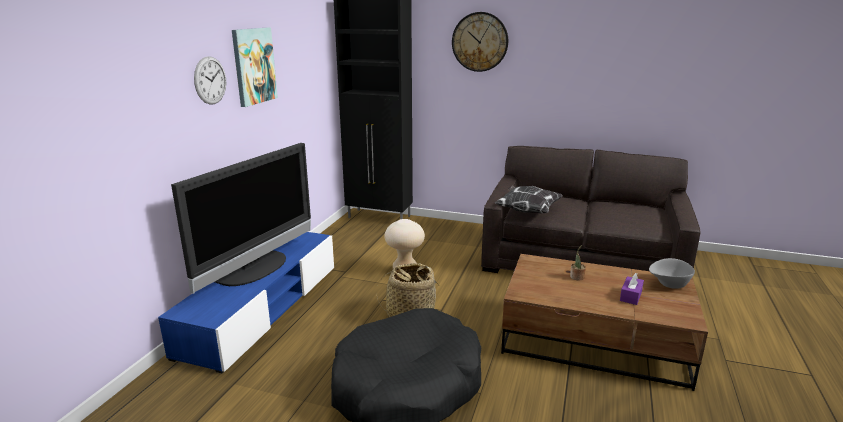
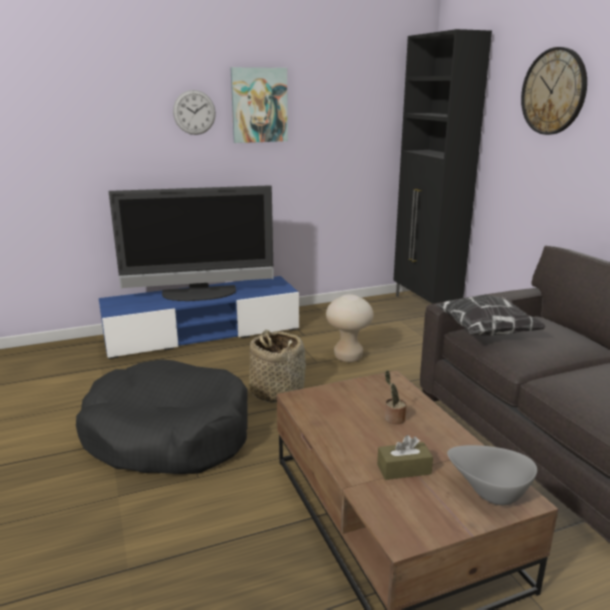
camera: 50 degrees right, 0 degrees up
(630, 296) = (404, 469): purple tissue box -> brown tissue box

